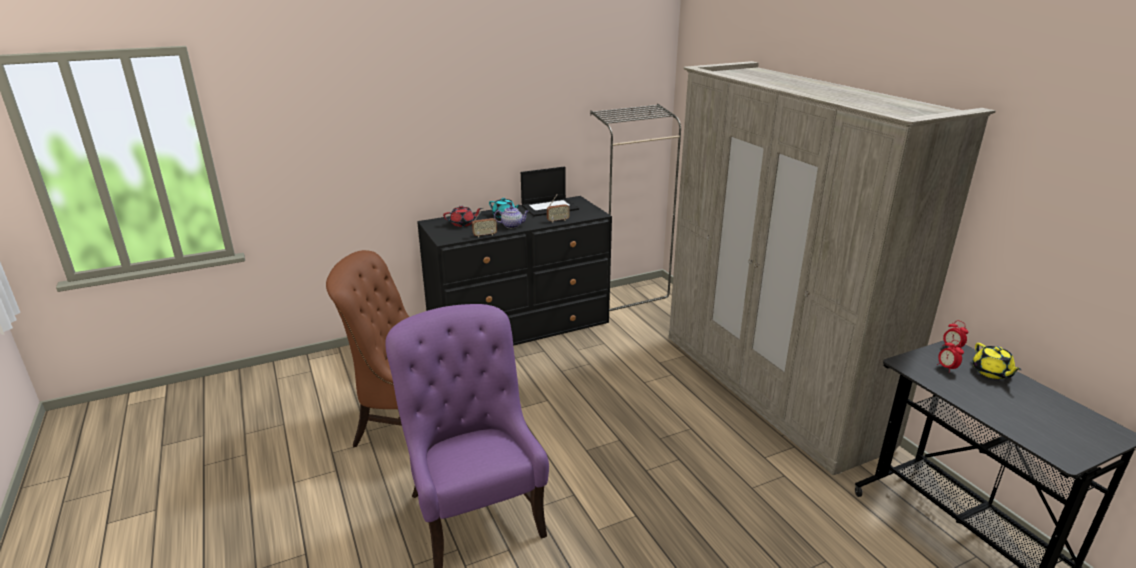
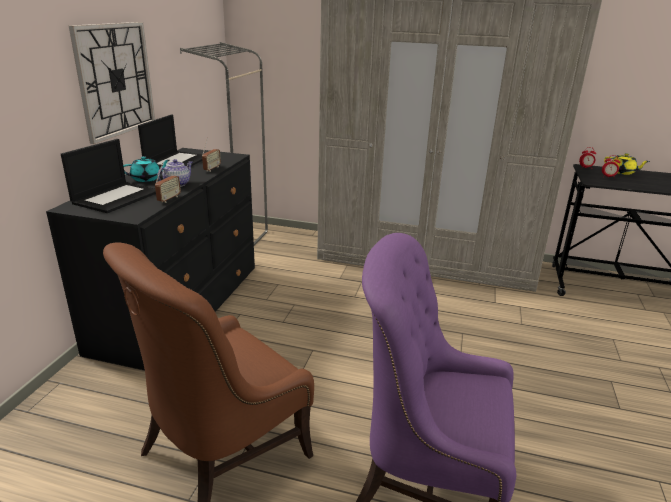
camera: 50 degrees left, 0 degrees up
(463, 224) = (116, 197): red teapot -> laptop
(505, 135) = (115, 80): none -> wall clock

